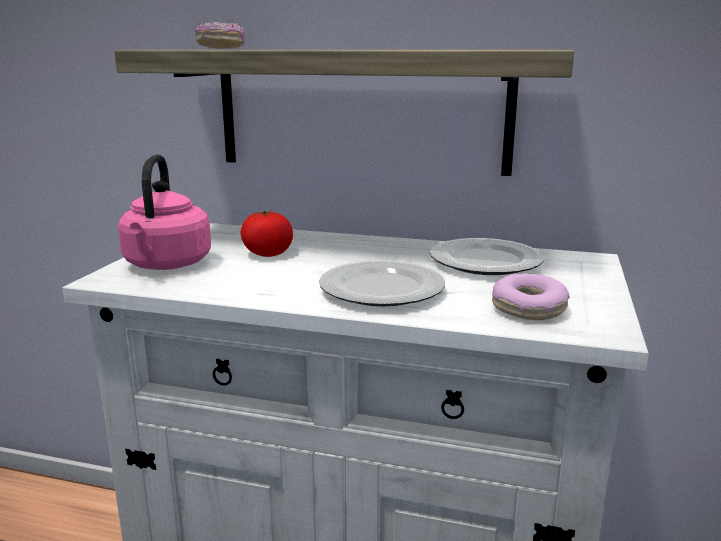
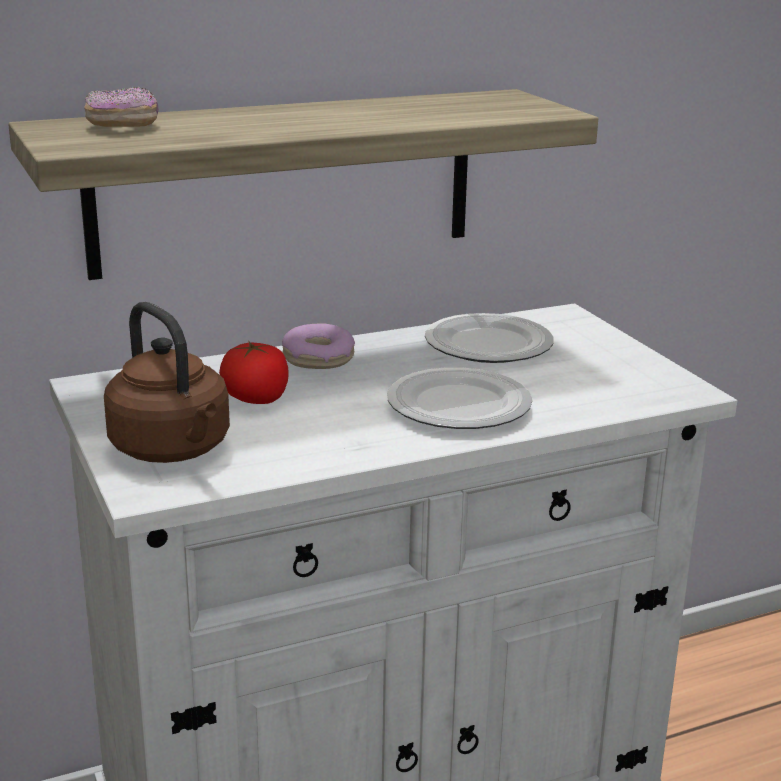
camera: 40 degrees left, 5 degrees up
(166, 265) = (173, 450): pink kettle -> brown kettle
(528, 309) = (606, 387): donut -> donut (318, 359)

